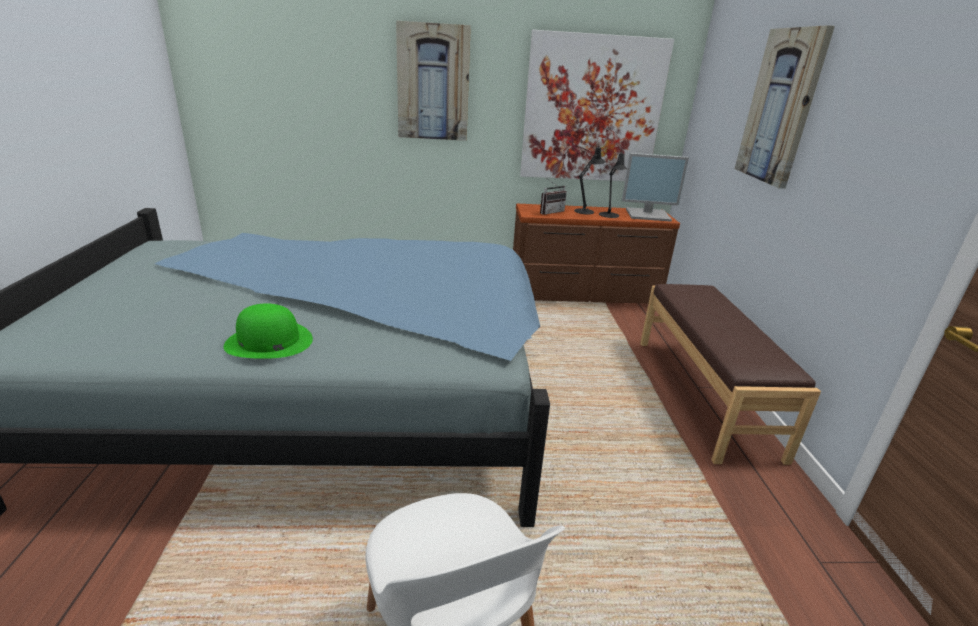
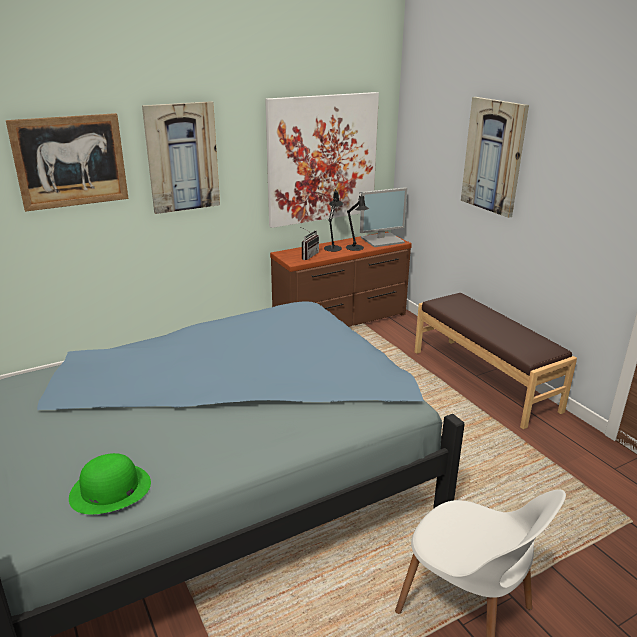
camera: 25 degrees left, 0 degrees up
(268, 342) = (243, 445): green hat -> green hat (110, 489)
(323, 69) = (70, 161): none -> picture

